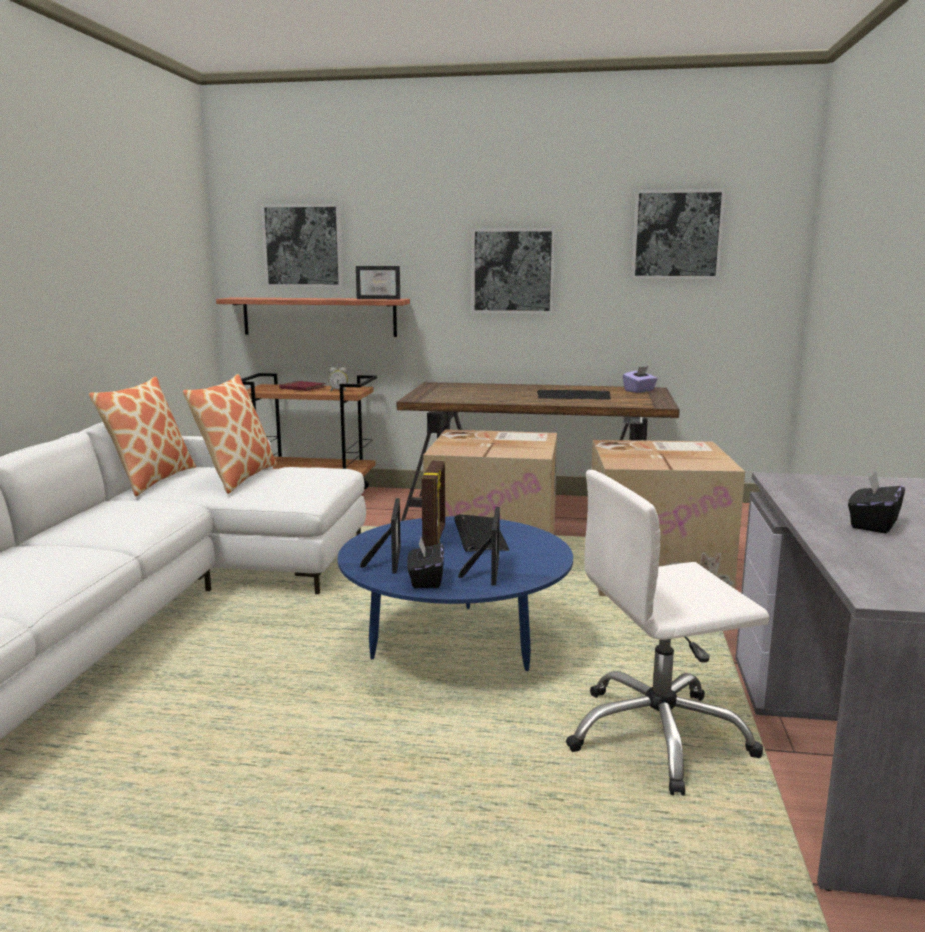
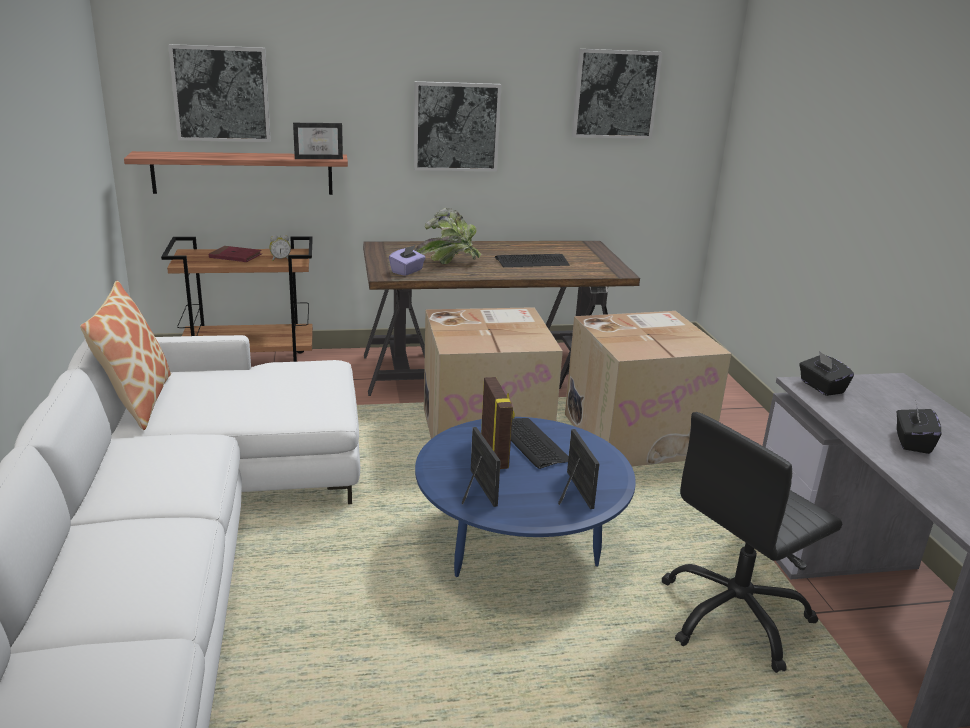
camera: 20 degrees left, 10 degrees up
(236, 478) = (235, 389): pillow -> none
(425, 580) = (530, 511): black tissue box -> black tissue box (821, 387)
(488, 394) = (449, 262): none -> potted plant
(639, 391) = (582, 248): purple tissue box -> purple tissue box (407, 271)
(658, 736) = (735, 616): white office chair -> black office chair

